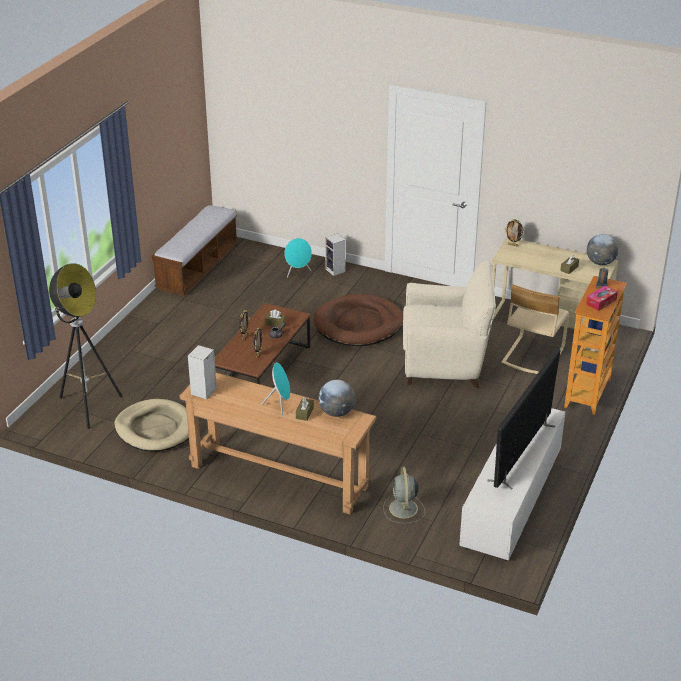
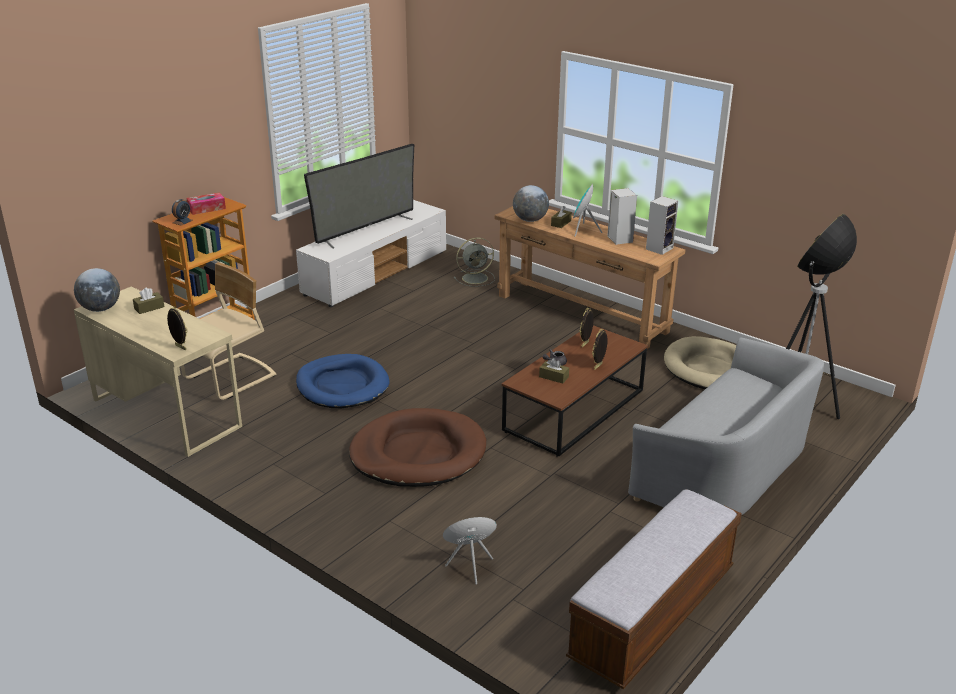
camera: 165 degrees left, 5 degrees down
(152, 347) = (725, 468): none -> grey sofa
(336, 270) = (401, 558): speaker -> speaker (619, 239)
(403, 509) = (476, 278): grey fan -> grey fan turned 60 degrees clockwise
(445, 364) = (342, 385): beige armchair -> blue dog bed

